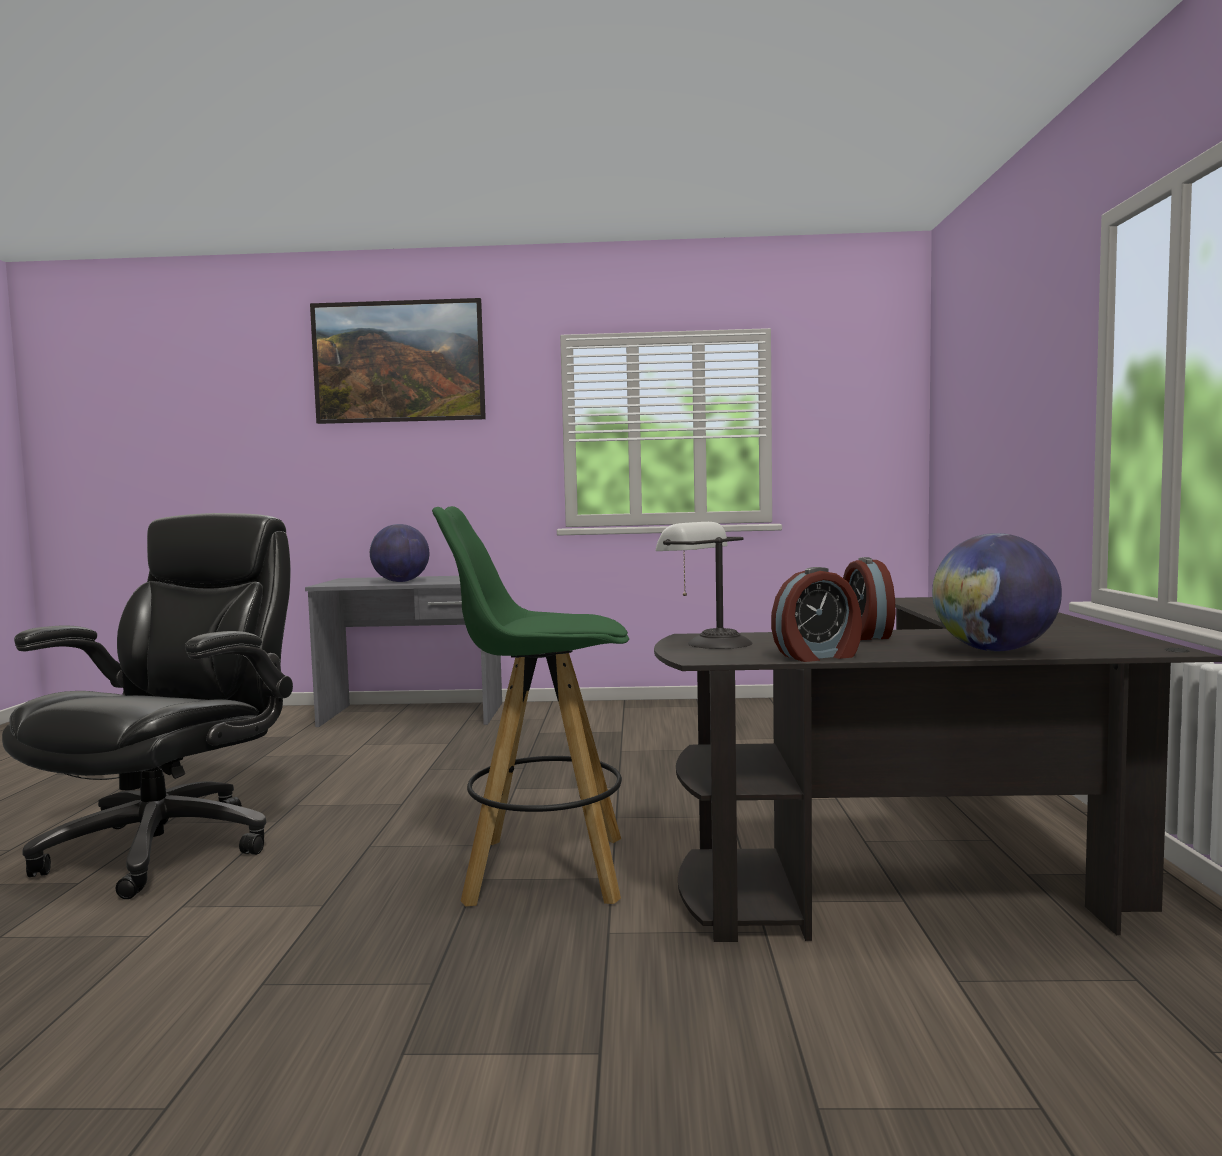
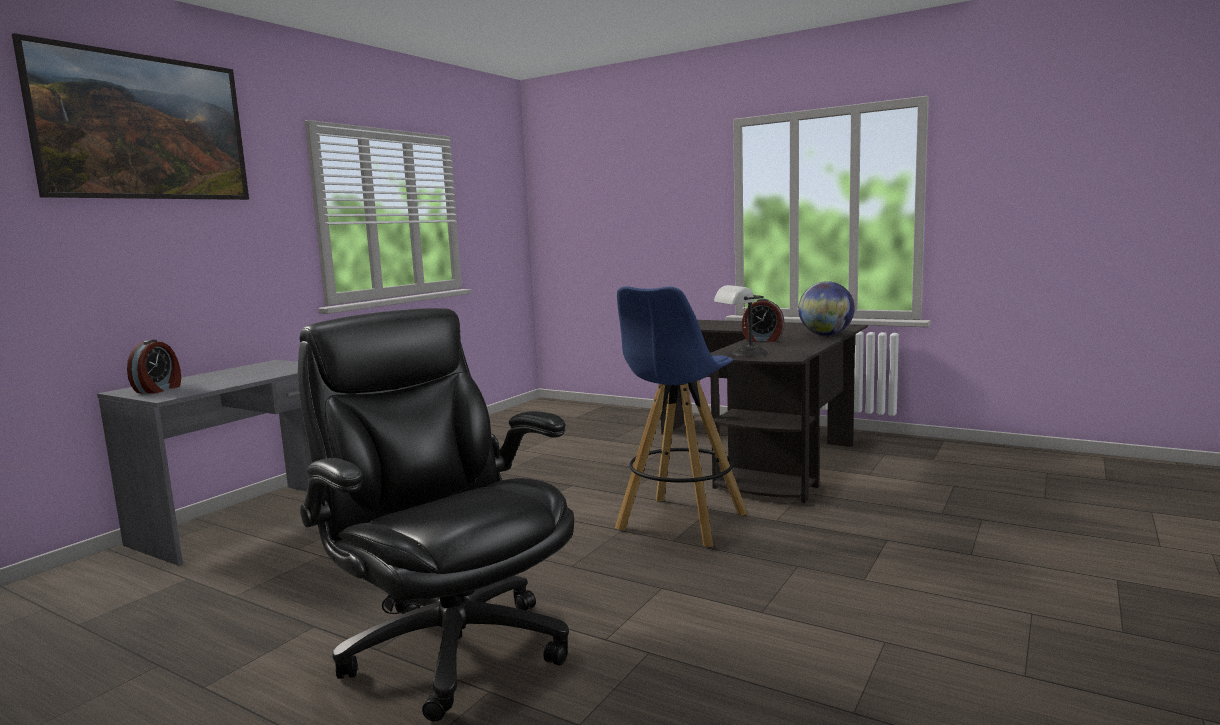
camera: 60 degrees left, 5 degrees up
(400, 581) = (234, 379): globe -> none
(542, 870) = (680, 522): green stool -> blue stool
(818, 656) = (808, 348): alarm clock -> alarm clock (159, 389)

